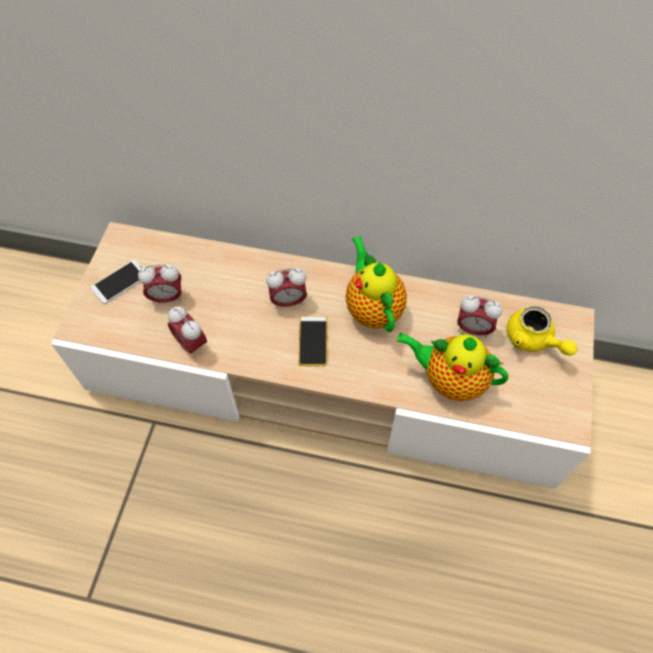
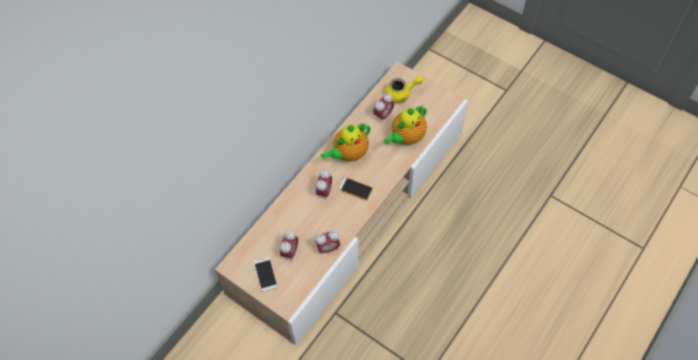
camera: 65 degrees left, 0 degrees up
(372, 308) = (349, 154): teapot -> teapot turned 45 degrees counterclockwise

